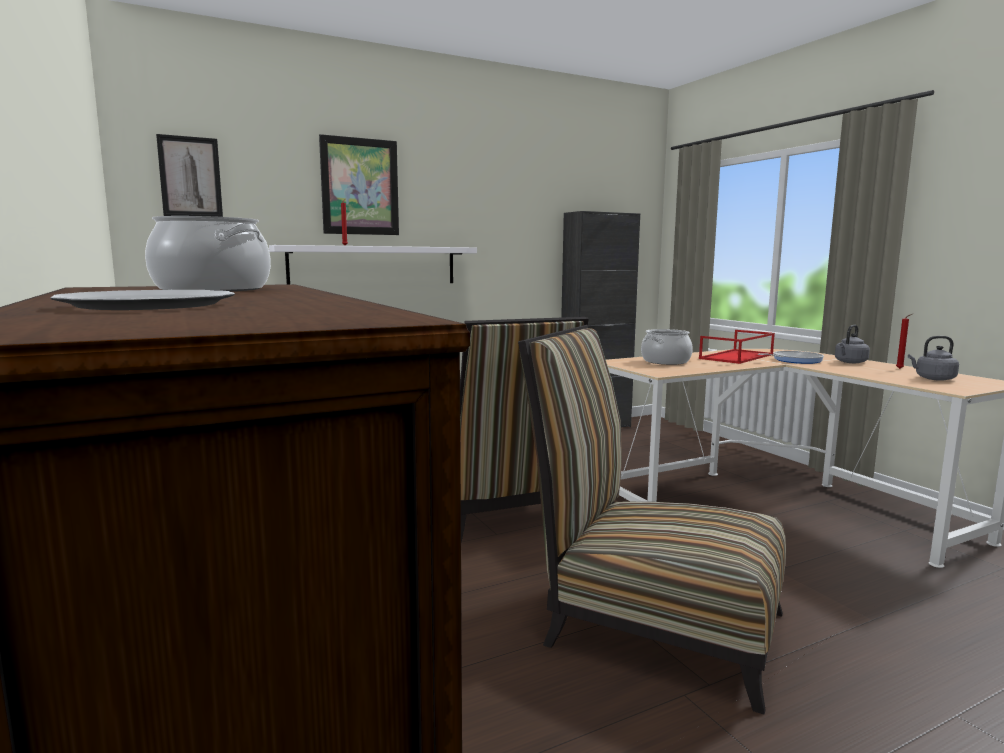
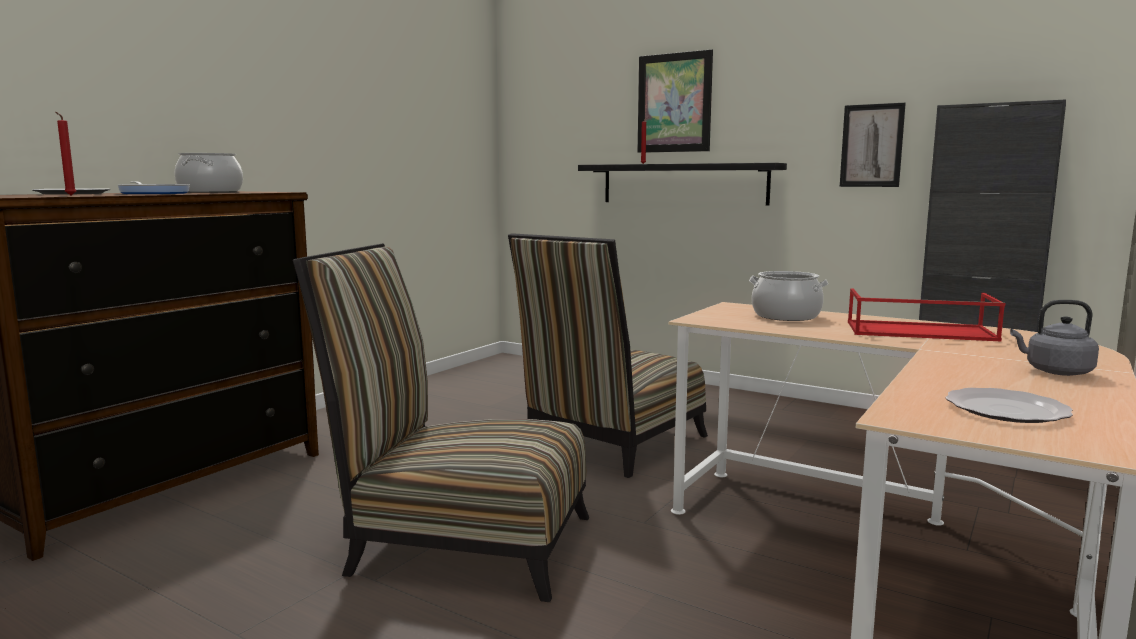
camera: 60 degrees right, 0 degrees up
(190, 177) = (545, 110): picture -> picture (871, 145)
(374, 265) = (683, 184): white shelf -> black shelf
(650, 623) = (458, 542): chair -> chair turned 75 degrees counterclockwise
(794, 360) = (972, 350): frying pan -> frying pan (154, 193)
(901, 369) = (1074, 395): red candle -> red candle (69, 195)
(933, 379) = (1004, 410): grey kettle -> plate

